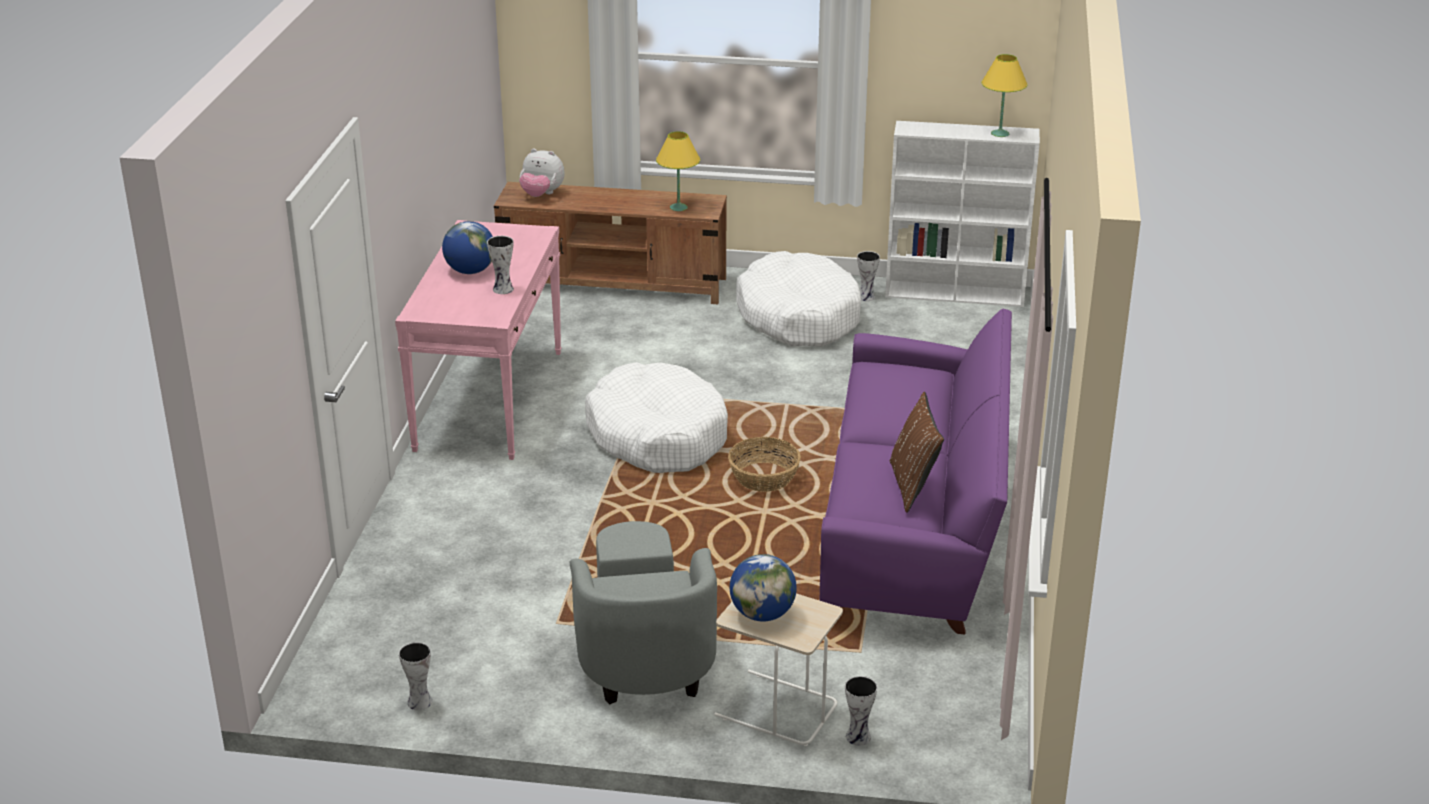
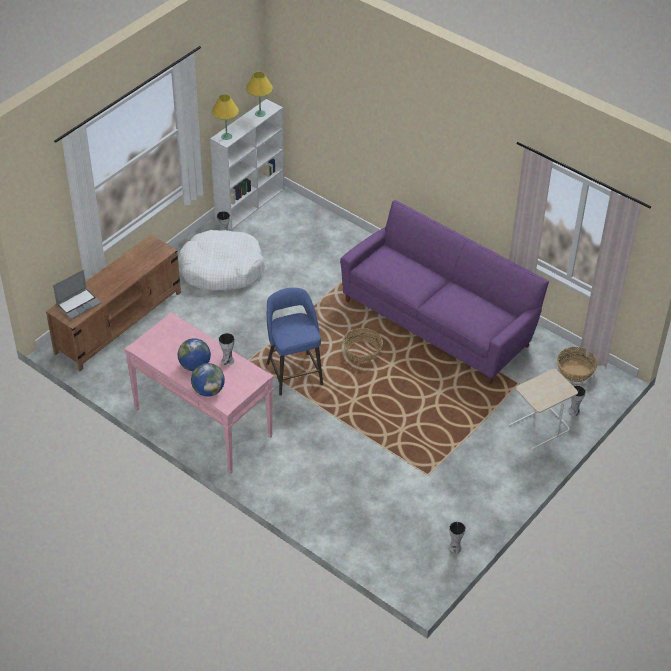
camera: 60 degrees left, 15 degrees up
(542, 195) = (78, 304): plush toy -> laptop
(643, 651) = (470, 453): grey armchair -> none
(657, 436) = (294, 372): white dog bed -> blue stool
(678, 207) = (148, 258): yellow table lamp -> yellow table lamp (226, 136)
(762, 614) = (542, 394): globe -> globe (208, 390)
(913, 486) = (480, 303): brown pillow -> none
(960, 707) = (575, 371): none -> basket

